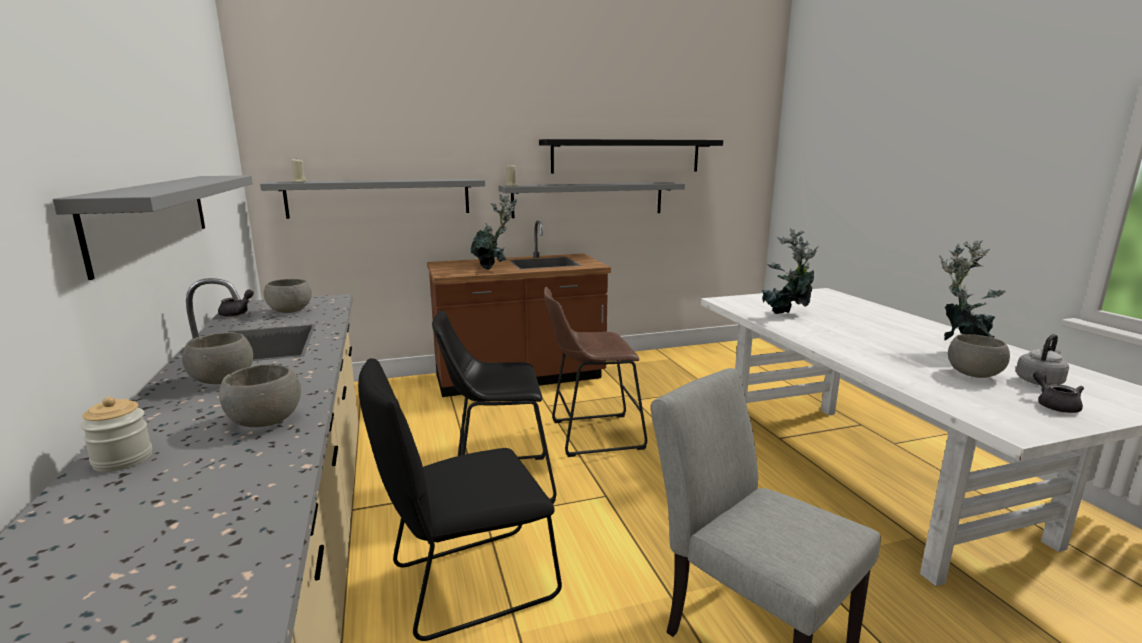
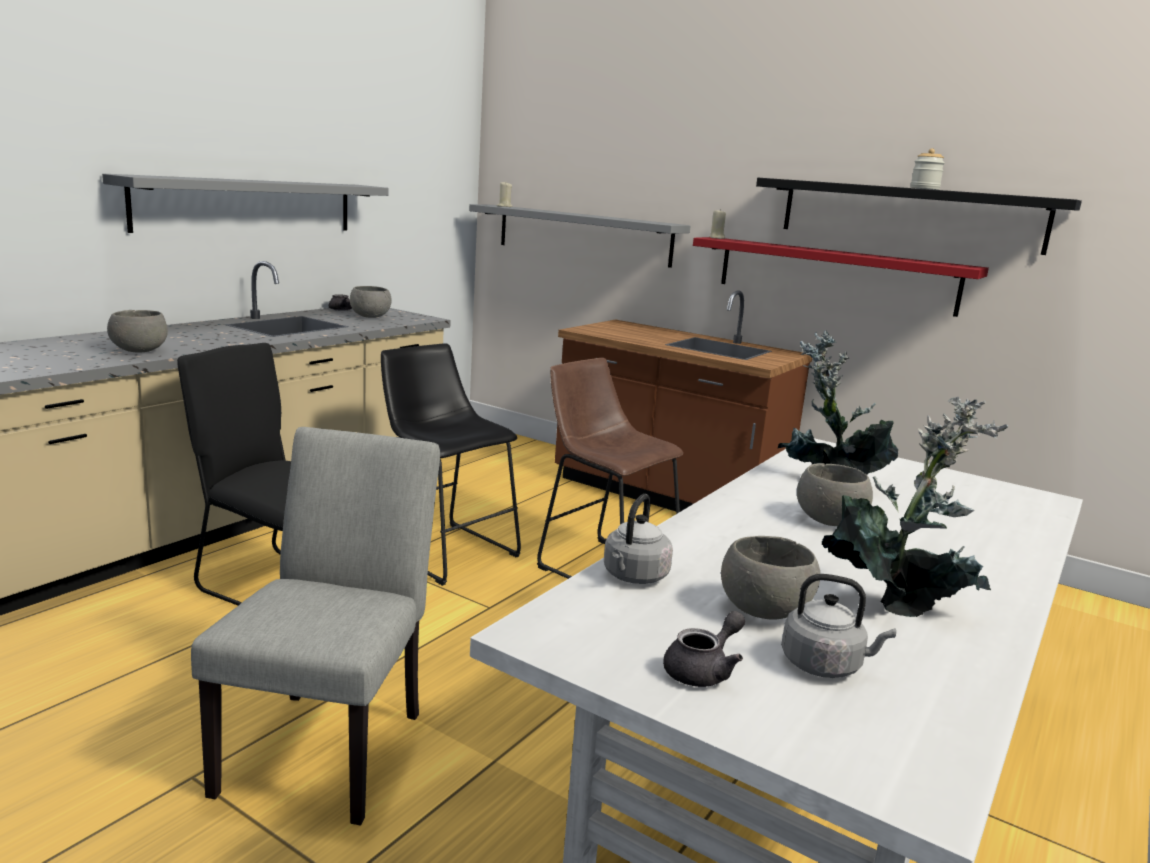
camera: 50 degrees right, 0 degrees up
(123, 459) = (62, 342): jar -> jar (924, 188)
(221, 380) = (200, 332): grey bowl -> grey bowl (828, 521)
(493, 268) = (644, 337): potted plant -> none
(588, 199) = (835, 275): grey shelf -> red shelf
(926, 388) = (634, 577): none -> grey kettle

